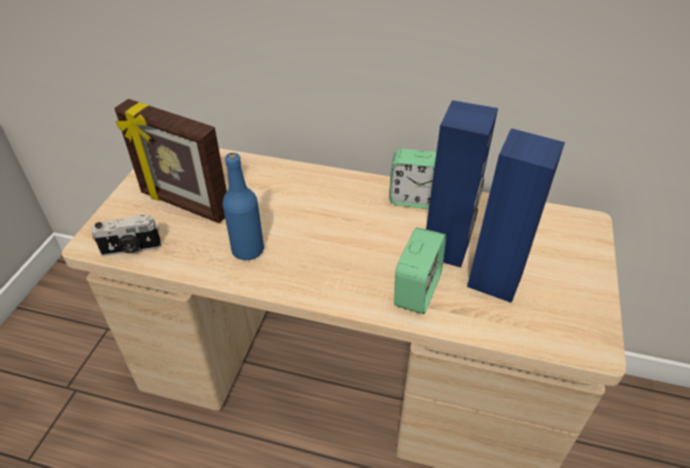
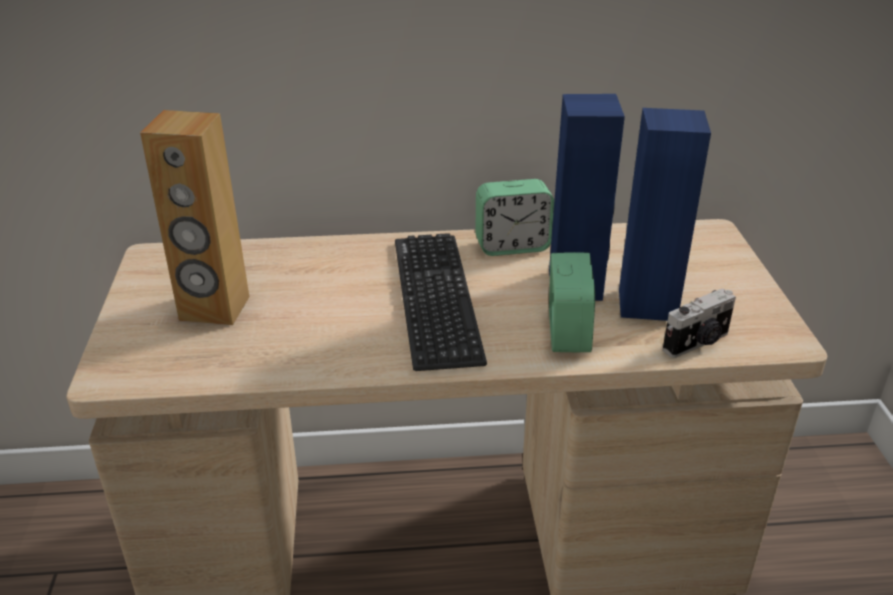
camera: 20 degrees left, 10 degrees down
(131, 249) = (171, 371): camera -> camera (697, 343)
(184, 204) = (214, 309): picture frame -> brown speaker
(248, 250) = (334, 339): blue bottle -> none
(336, 234) = (436, 299): none -> keyboard

